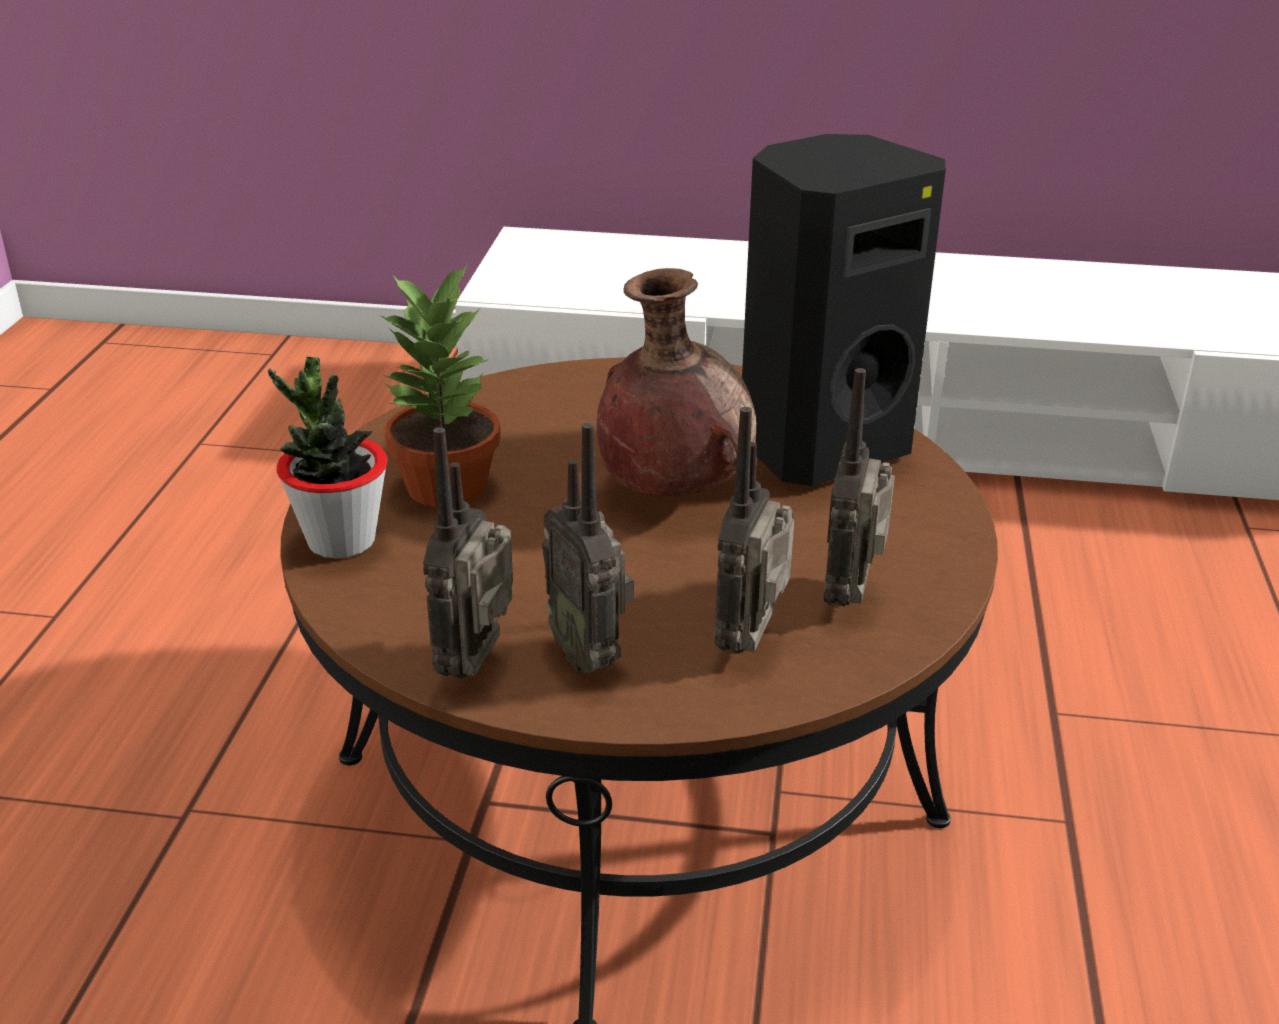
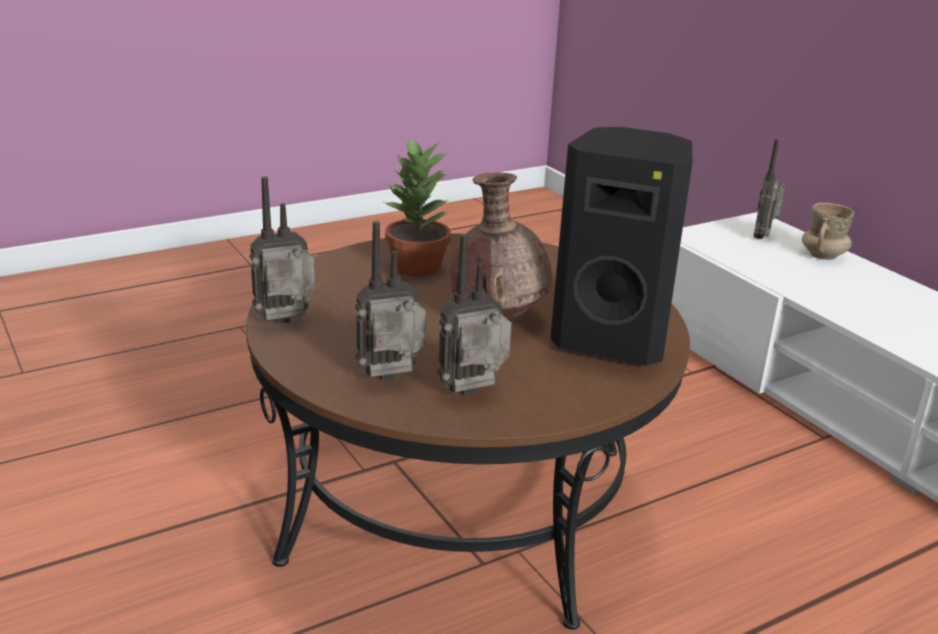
camera: 50 degrees right, 5 degrees down
(341, 541) = (339, 263): potted plant -> none
(589, 654) = (327, 344): radio -> radio (764, 237)
(655, 252) = (823, 256): none -> beige mug

